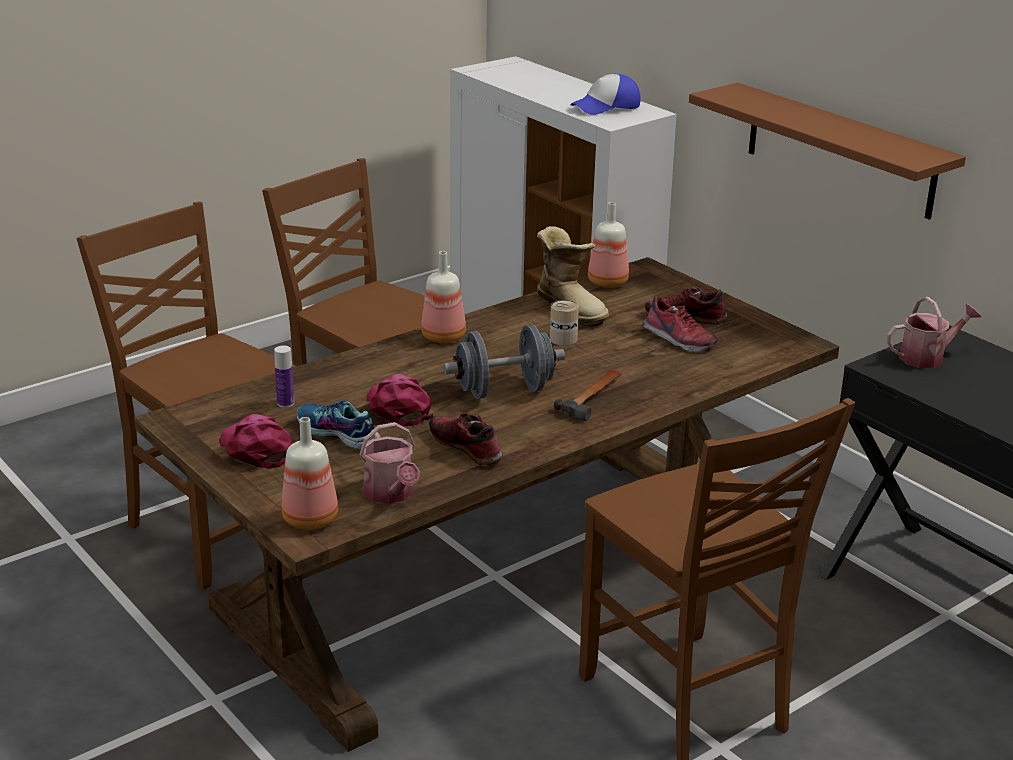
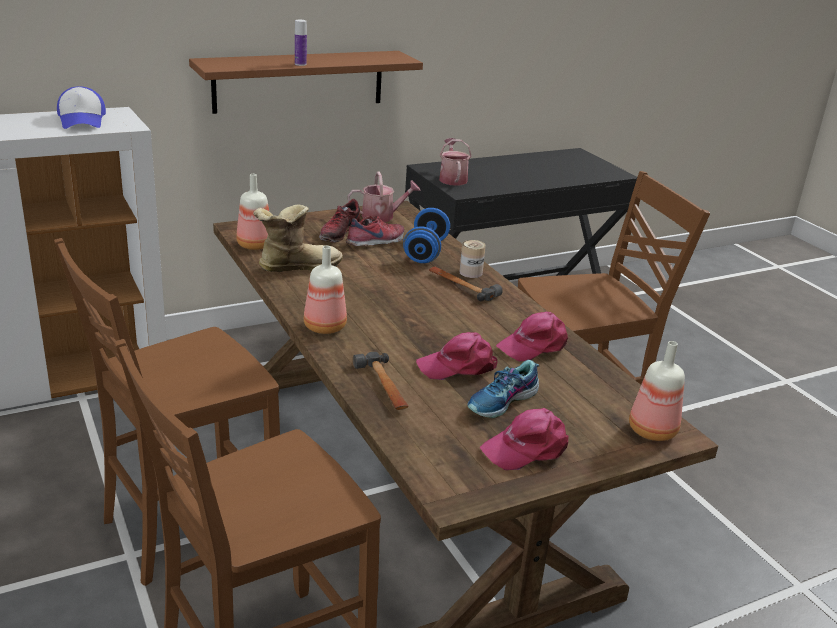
camera: 80 degrees left, 0 degrees up
(285, 403) = (435, 423): bottle -> bottle (300, 64)
(341, 375) = (383, 387): none -> hammer
(391, 494) = (609, 388): watering can -> watering can (382, 216)
(467, 447) = (534, 346): shoe -> pink cap
(504, 391) = (440, 317): grey dumbbell -> none
(563, 339) = (355, 279): can -> can (470, 272)
(675, 370) = (425, 252): none -> blue dumbbell

